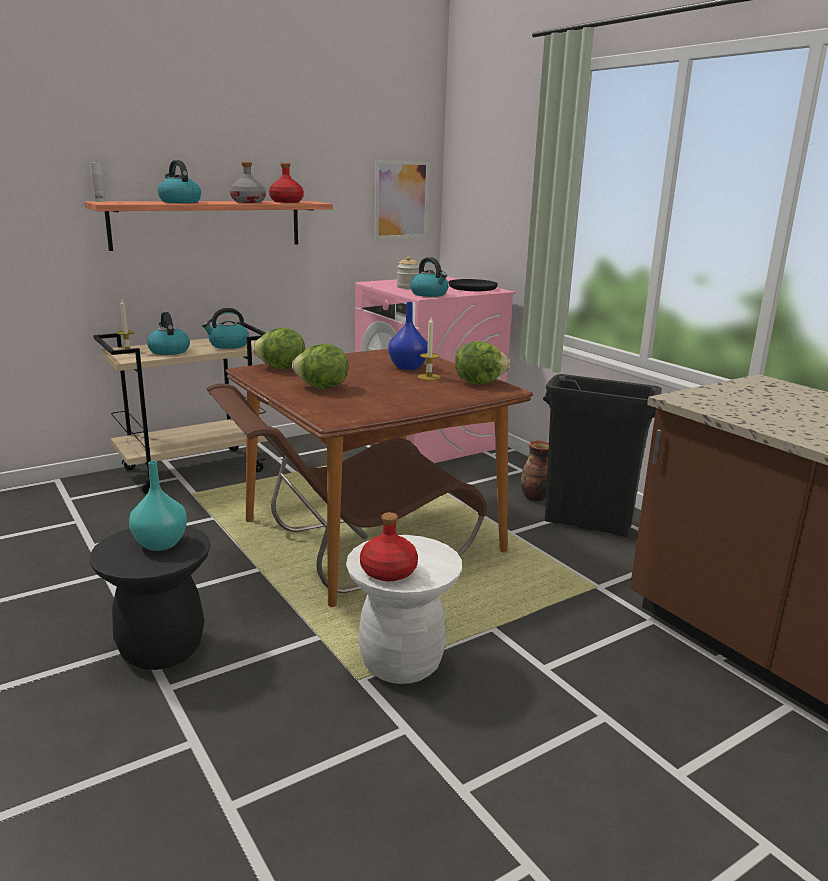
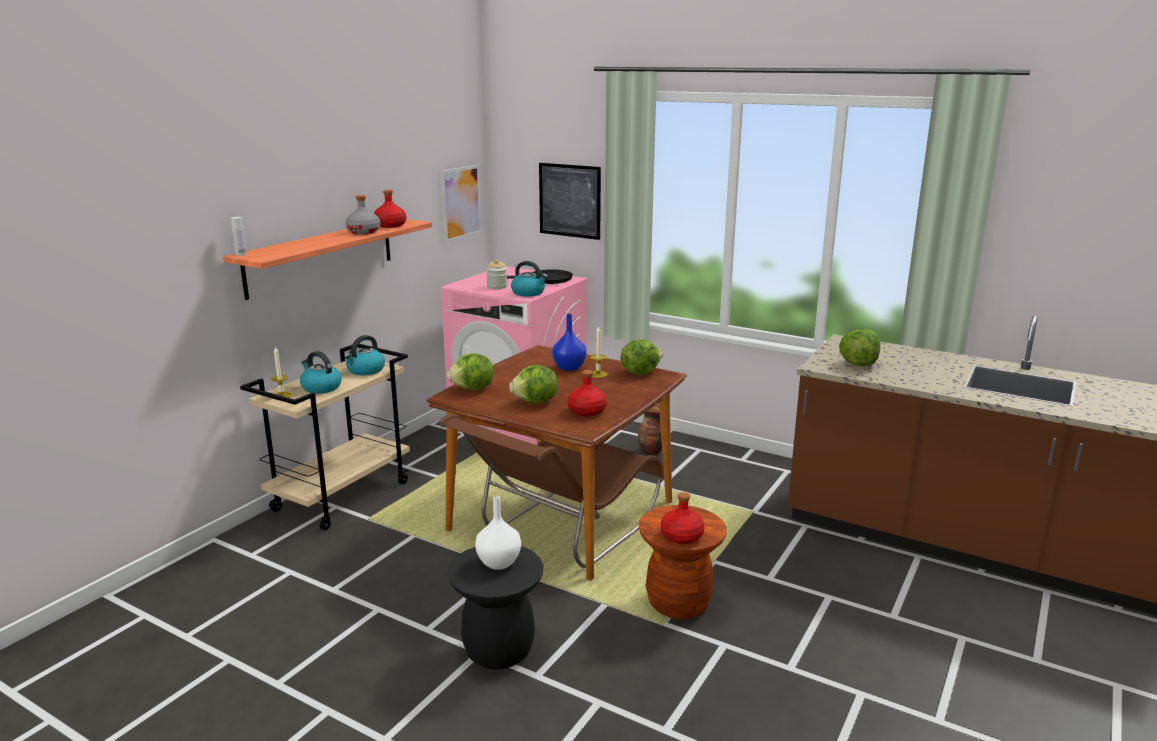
camera: 25 degrees left, 0 degrees up
(161, 543) = (499, 562): turquoise vase -> white vase
(179, 202) = (310, 243): kettle -> none
(361, 404) = (587, 411): none -> red bottle
(401, 662) = (678, 603): white stool -> brown stool
(507, 201) = (569, 200): none -> picture
(588, 524) = (706, 464): black trash can -> none
(746, 405) = (858, 364): none -> lettuce

